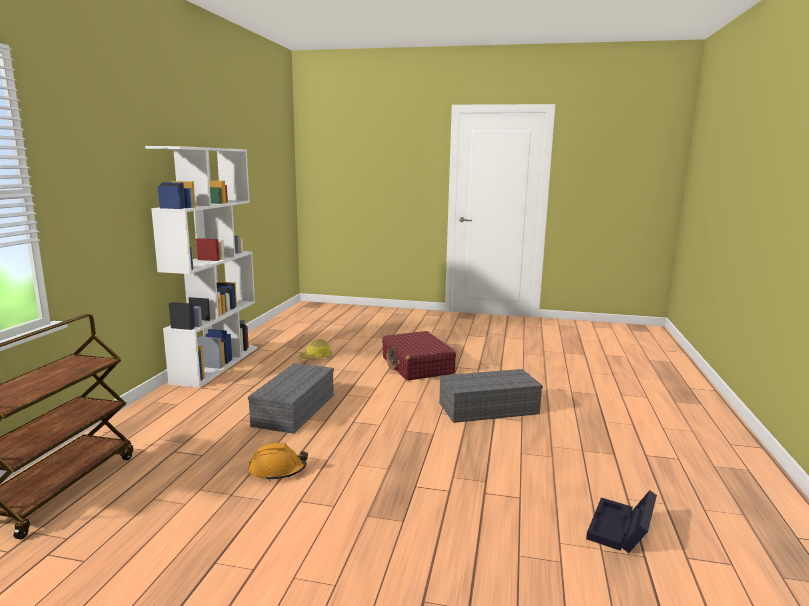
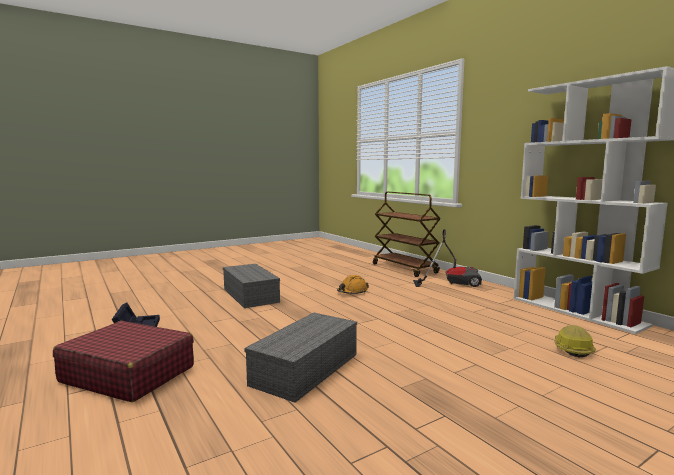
camera: 135 degrees right, 5 degrees down
(153, 426) = (452, 283): none -> vacuum cleaner
(294, 409) = (429, 310): grey storage box -> grey storage box (251, 295)
(417, 366) = (480, 390): red suitcase -> red suitcase (128, 374)

